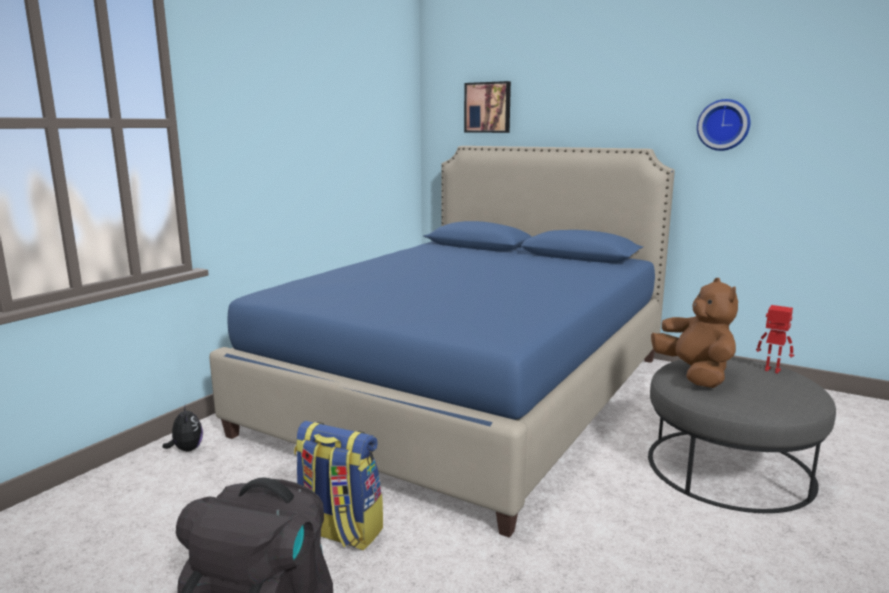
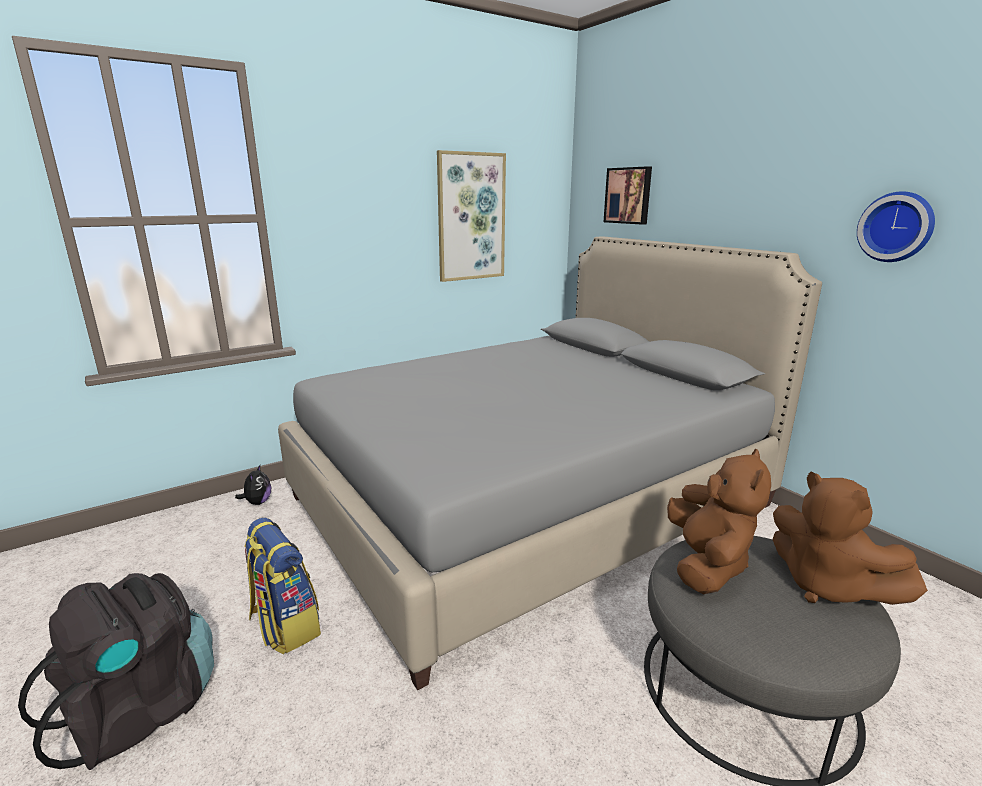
camera: 25 degrees right, 5 degrees up
(349, 127) = (471, 217): none -> picture
(468, 393) = (529, 501): blue bed -> grey bed
(772, 370) = (826, 586): toy robot -> brown plush toy

